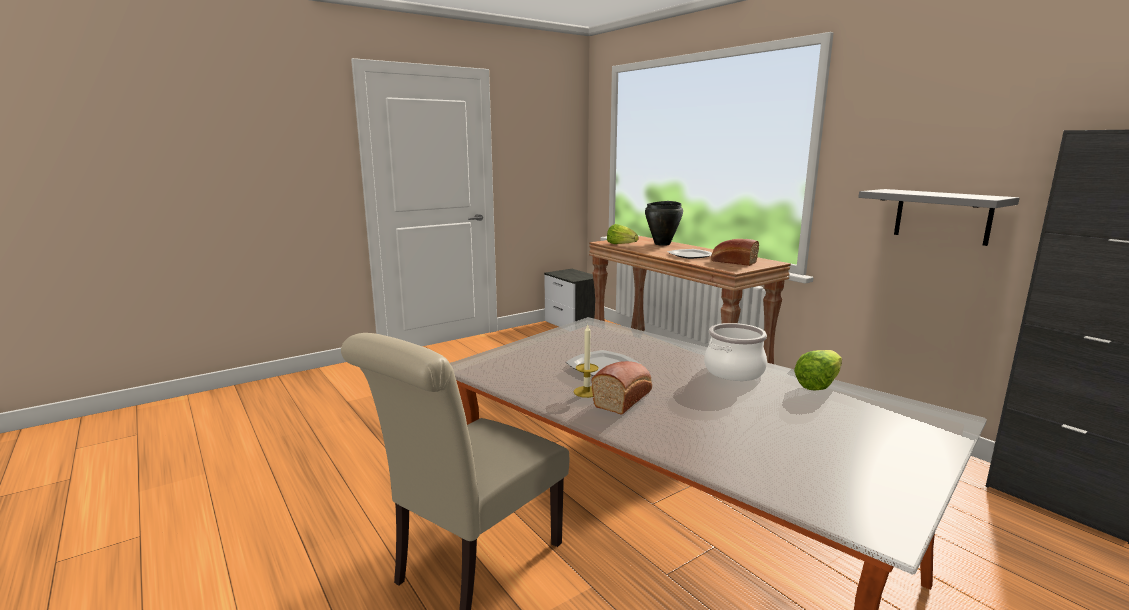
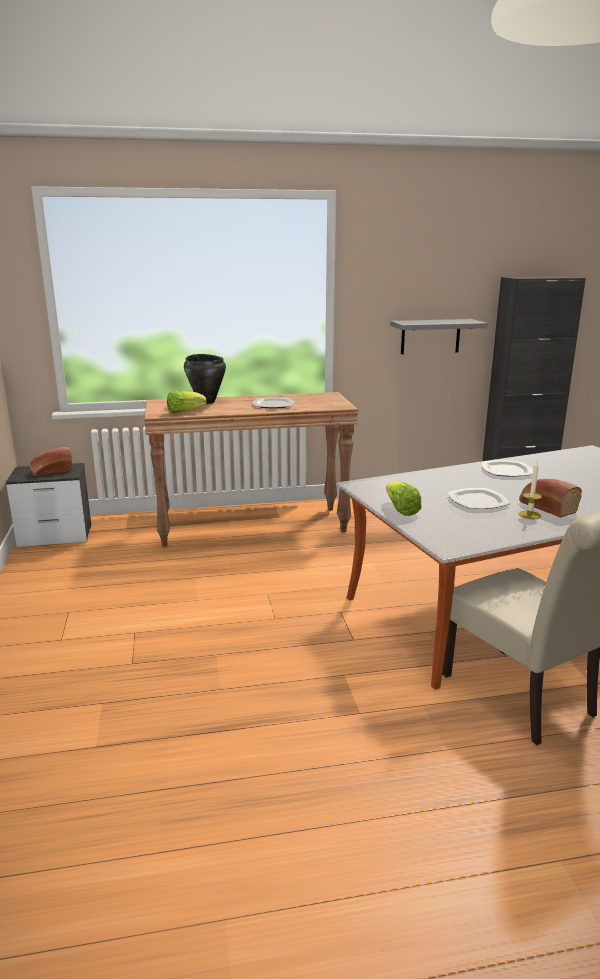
camera: 65 degrees left, 5 degrees up
(732, 262) = (316, 401): bread -> bread (51, 471)
(733, 371) = (506, 470): cooking pot -> plate
(818, 384) = (537, 459): lettuce -> lettuce (400, 510)

